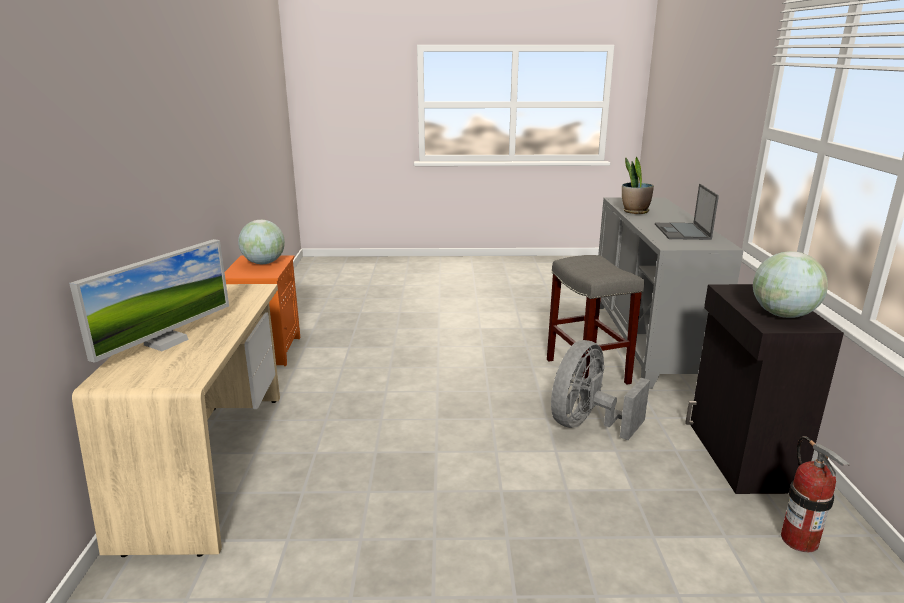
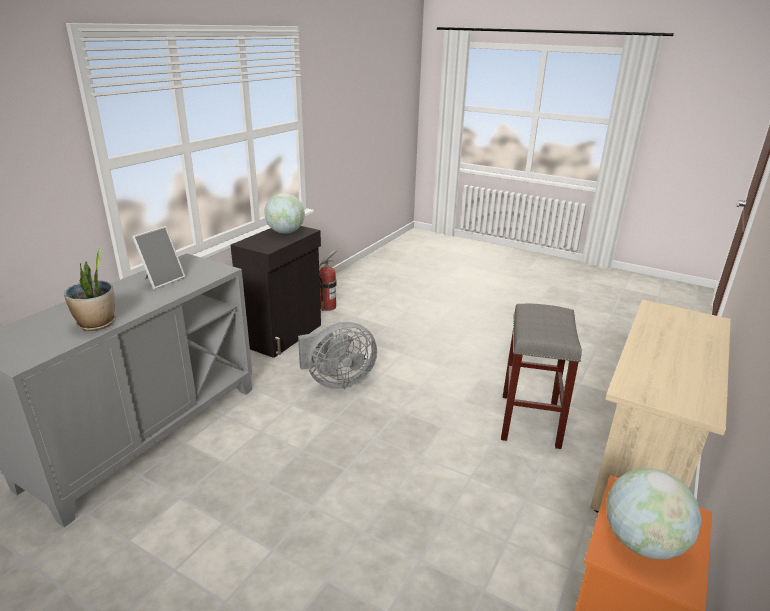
camera: 150 degrees left, 5 degrees up
(166, 342) = (691, 340): monitor -> none
(588, 371) = (263, 422): grey stool -> grey stool (529, 420)
(682, 232) = (162, 280): laptop -> picture frame

